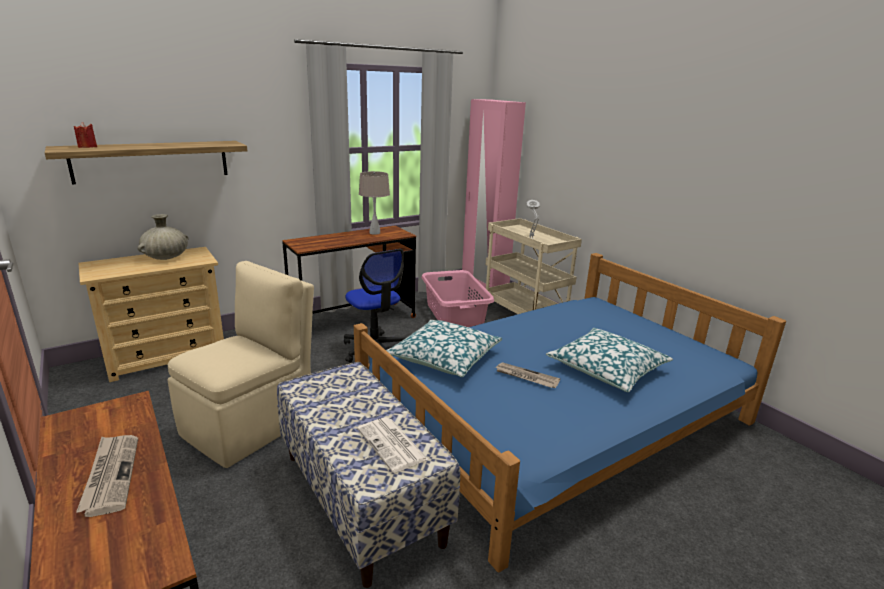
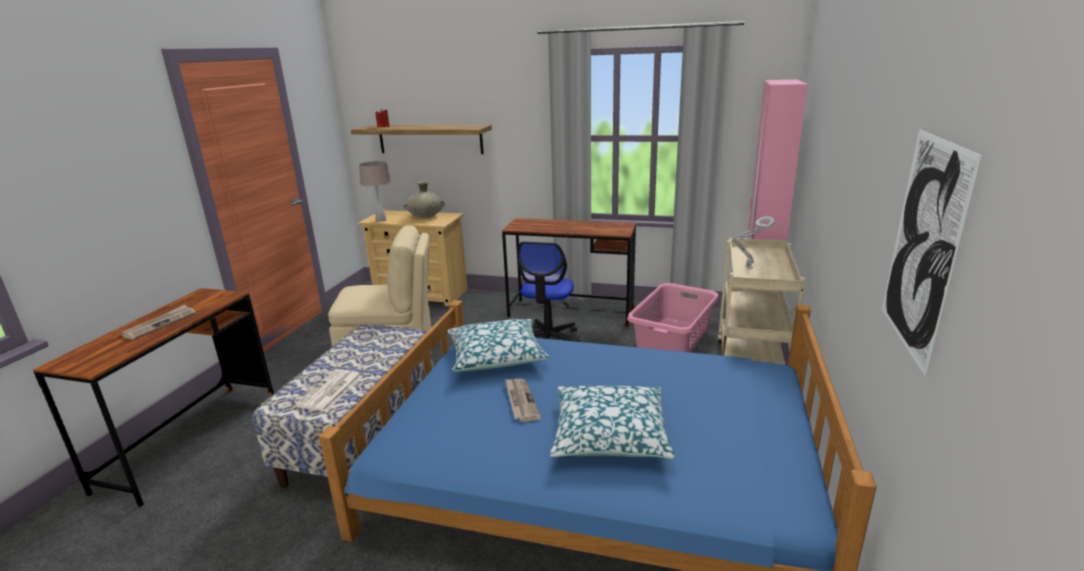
camera: 50 degrees right, 0 degrees up
(374, 233) = (598, 226): beige table lamp -> beige table lamp (380, 220)
(798, 185) = (923, 246): none -> picture

